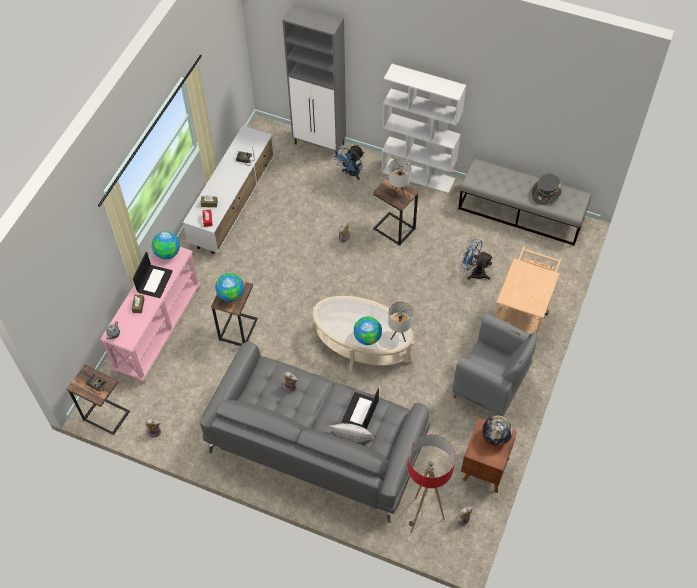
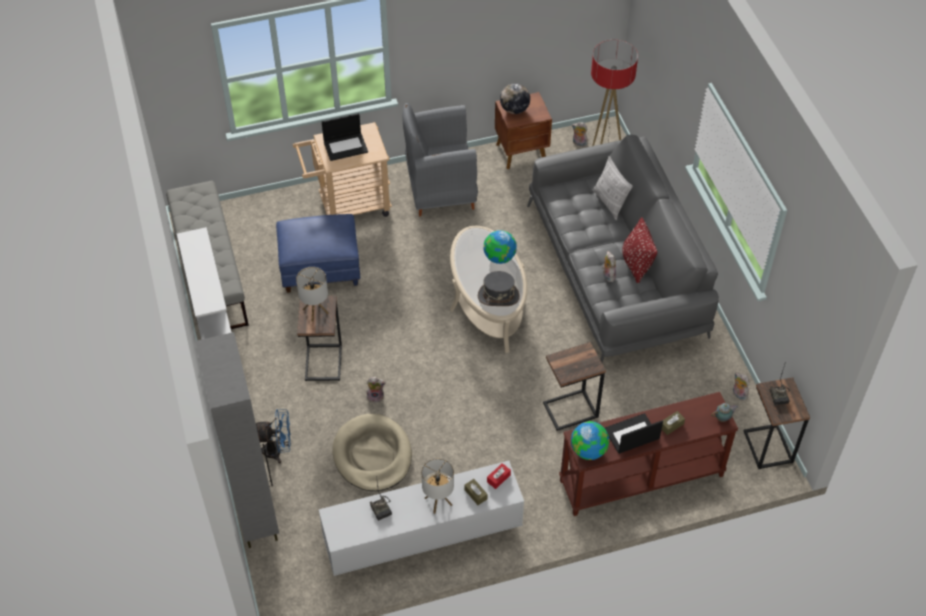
camera: 130 degrees left, 5 degrees down
(158, 329) = (641, 479): pink console table -> brown console table
(230, 294) = (576, 363): globe -> none
(283, 412) = (636, 264): none -> red pillow
(305, 213) = (372, 455): none -> beige dog bed
(360, 412) = (579, 213): laptop -> laptop (346, 146)
(399, 334) = (472, 237): table lamp -> table lamp (438, 501)
(474, 272) = (321, 267): blue fan -> blue ottoman
(490, 386) = (440, 190): grey armchair -> grey armchair turned 90 degrees counterclockwise
(546, 193) = (197, 220): grey hat -> grey hat (498, 296)

